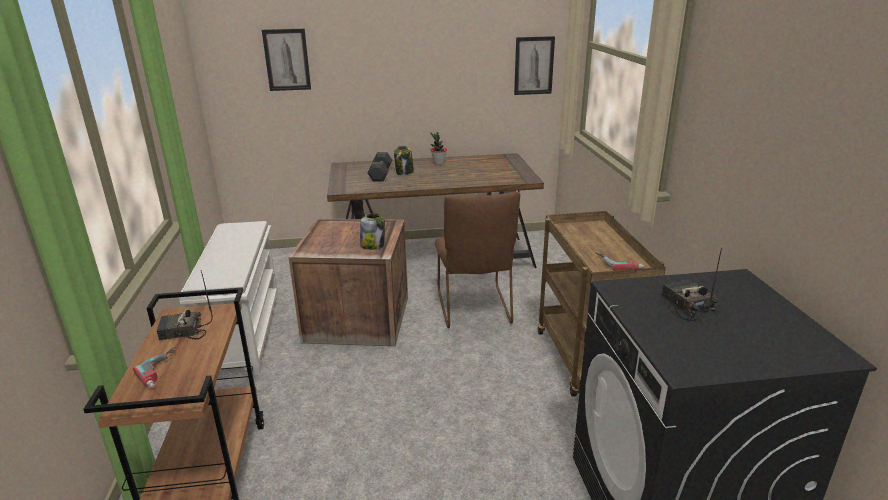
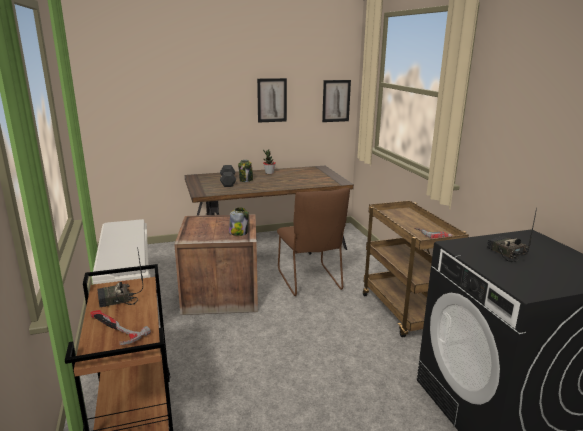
camera: 10 degrees left, 5 degrees down
(164, 370) = (114, 329): power drill -> hammer
(287, 60) = (151, 94): picture -> picture (272, 100)

